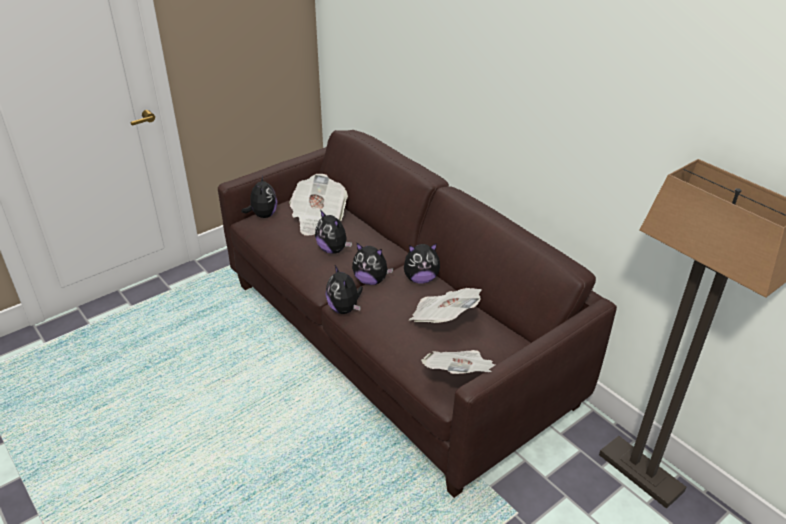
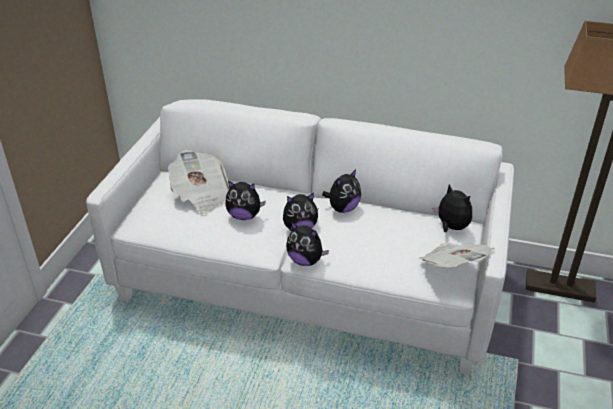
camera: 35 degrees left, 0 degrees up
(263, 215) = (140, 214): plush toy -> plush toy (451, 227)
(394, 342) = (307, 282): brown sofa -> white sofa
(443, 319) = (396, 231): newspaper -> none

